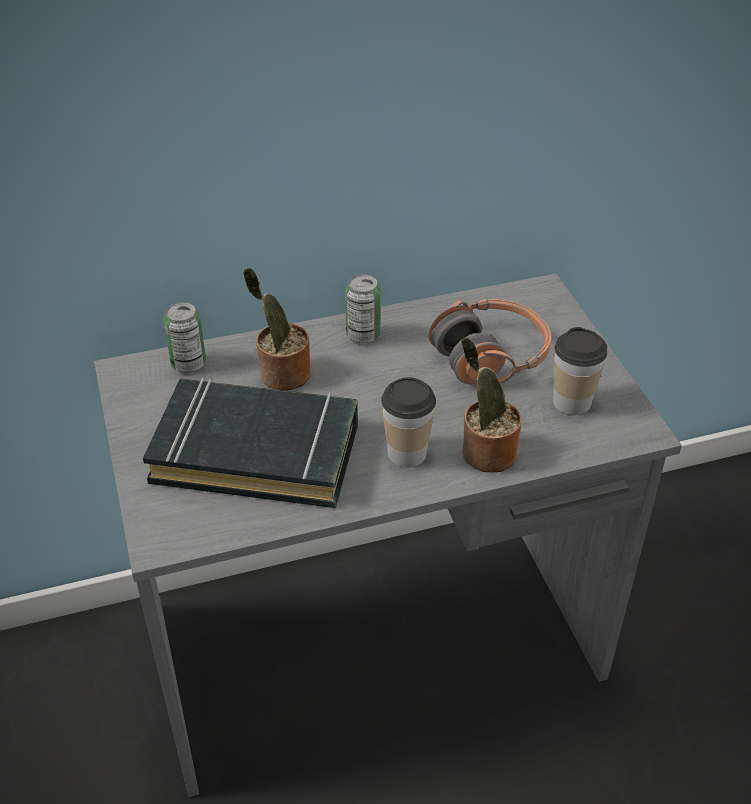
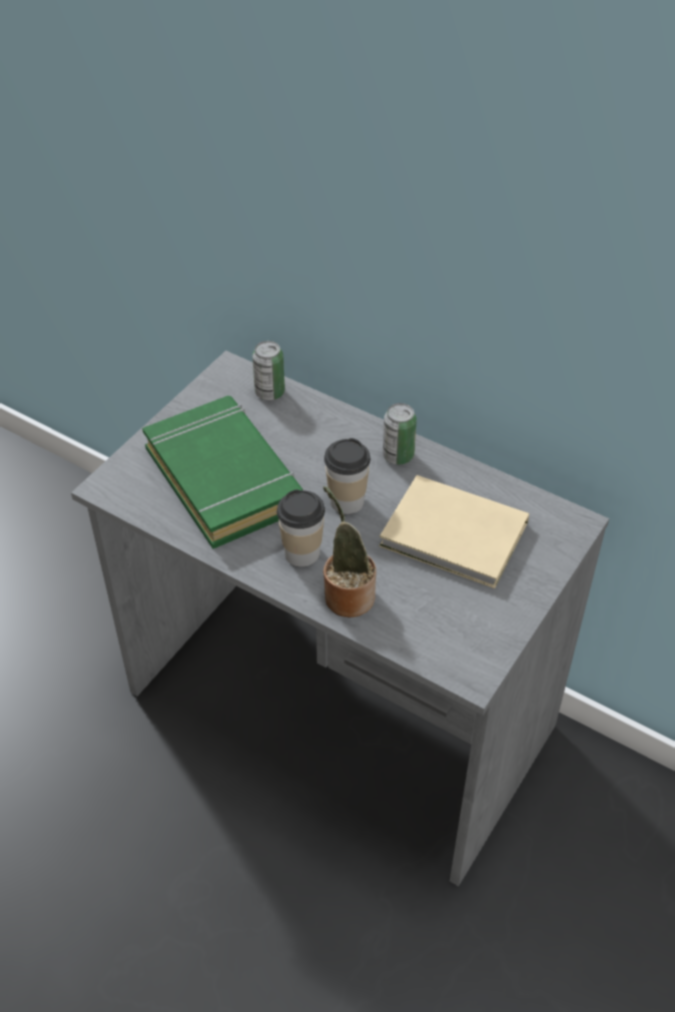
camera: 50 degrees right, 5 degrees up
(256, 452) = (224, 478): black book -> green book
(281, 375) = (309, 442): potted plant -> none
(490, 356) = (456, 537): headphones -> beige book
(572, 402) = (457, 614): cup -> cup (346, 501)

